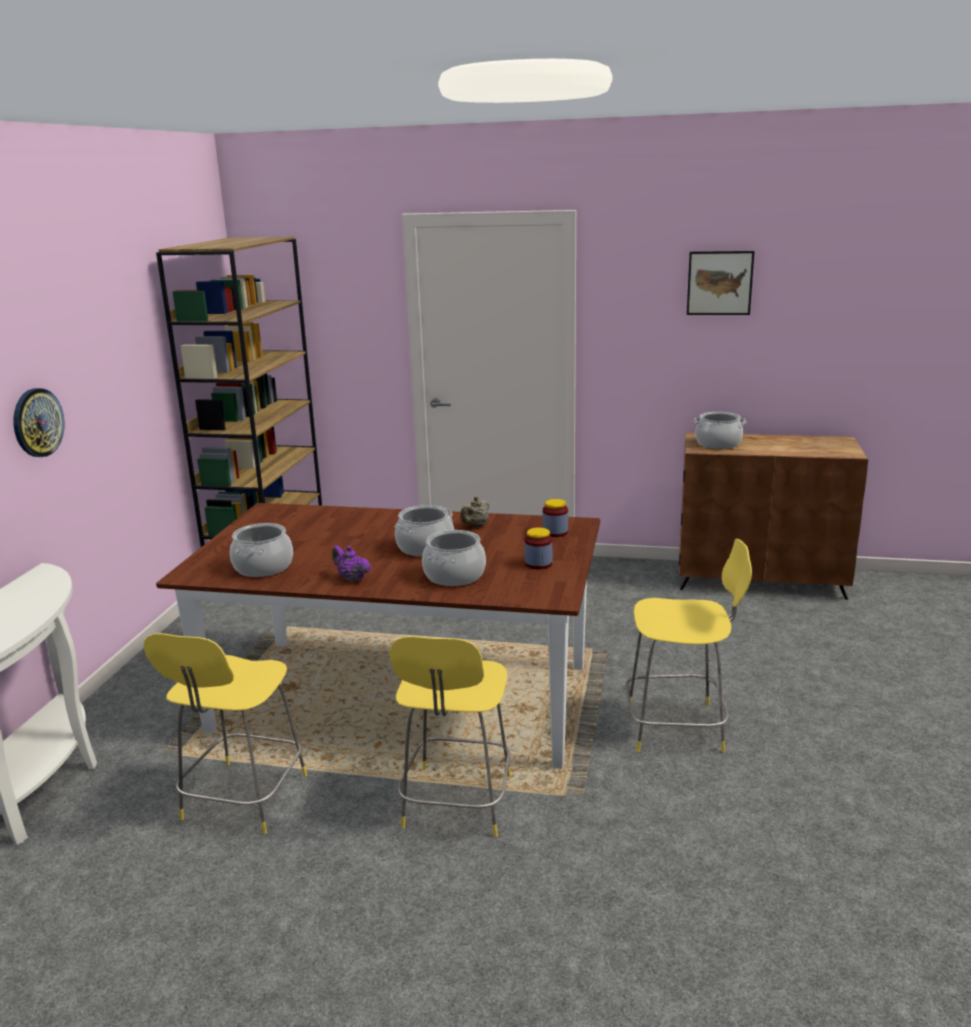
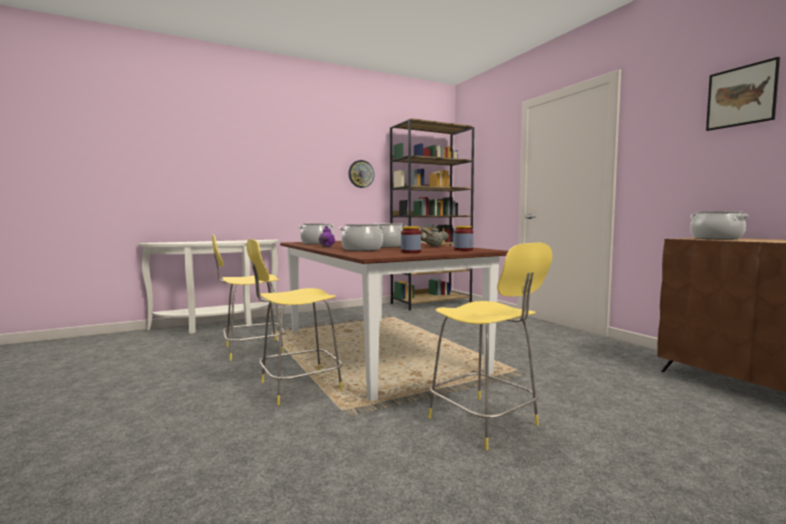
camera: 50 degrees right, 15 degrees down
(37, 422) = (293, 180): wall clock -> wall clock (361, 174)

